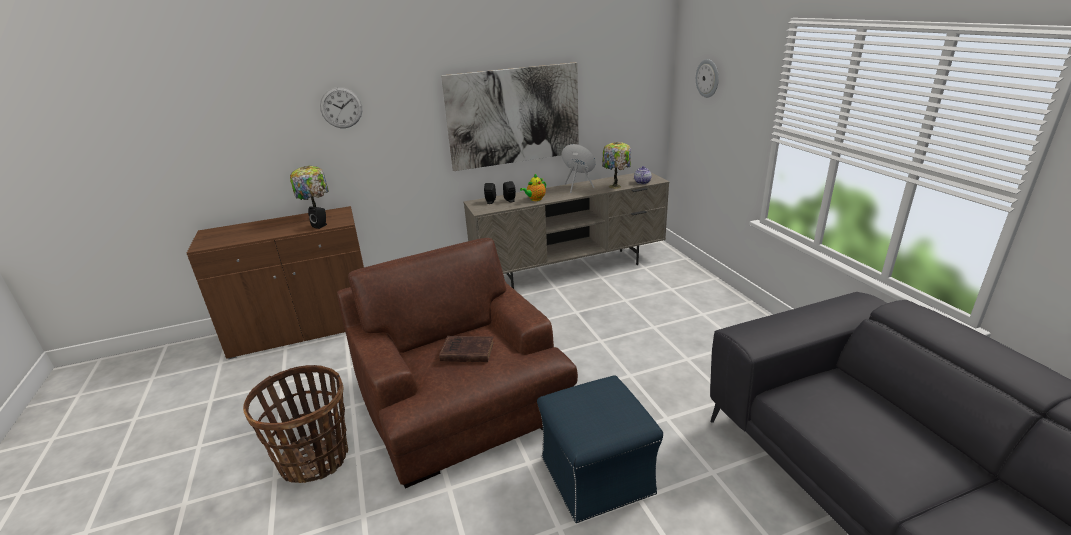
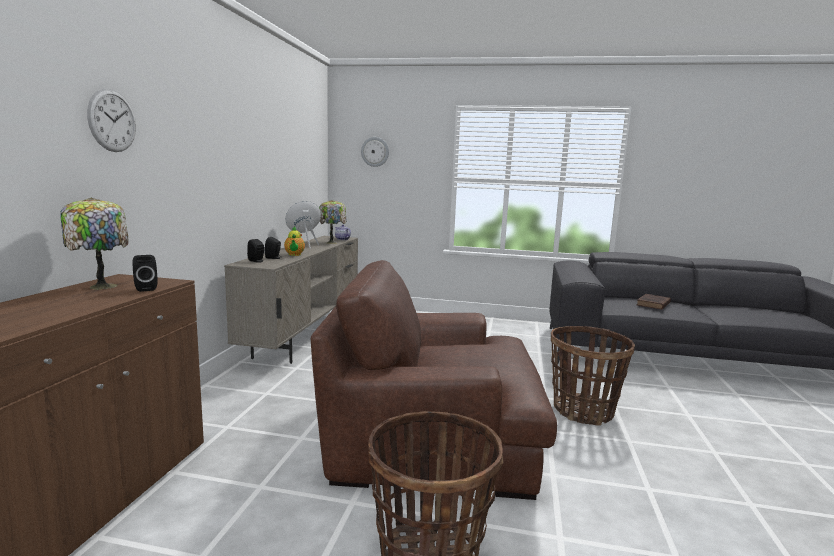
camera: 60 degrees left, 15 degrees down
(466, 352) = (467, 353): brown book -> brown book (653, 304)
(514, 116) = (254, 169): picture -> none
(597, 476) = (583, 411): blue ottoman -> basket

